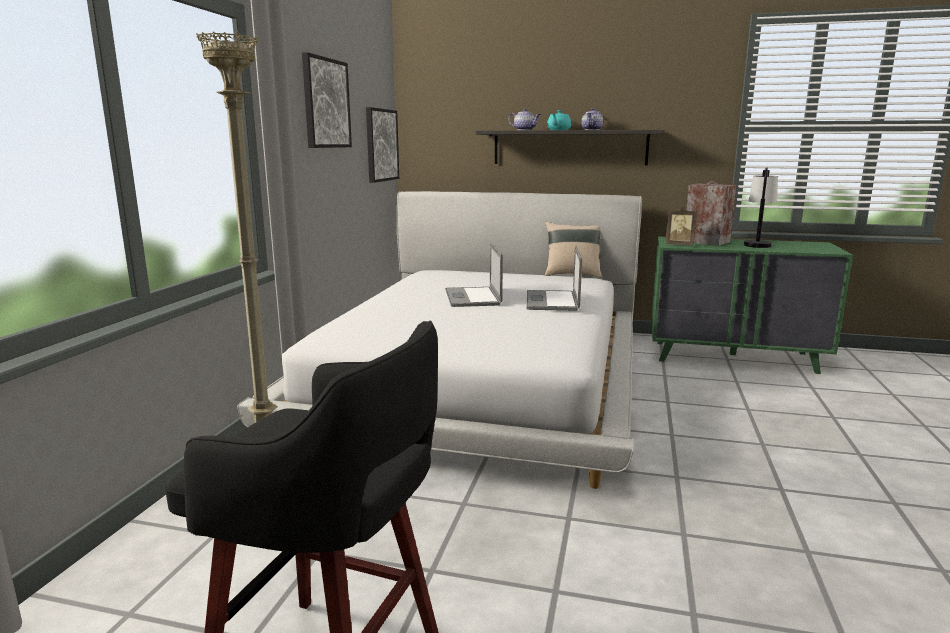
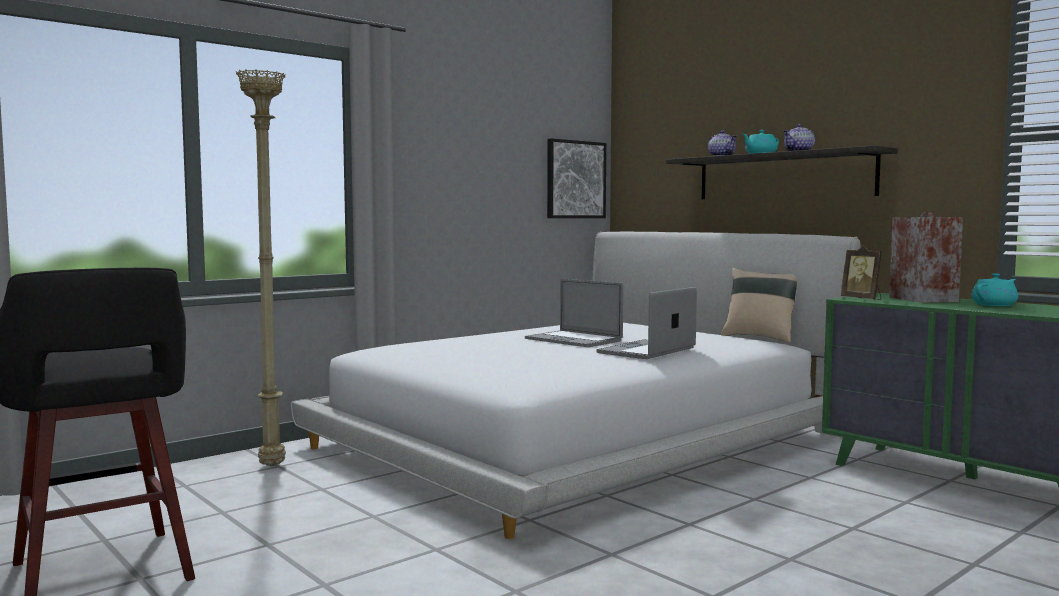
camera: 35 degrees right, 10 degrees down
(325, 103) = (473, 134): picture -> none
(472, 297) = (573, 340): laptop -> laptop turned 75 degrees counterclockwise
(756, 244) = (995, 305): table lamp -> turquoise teapot

